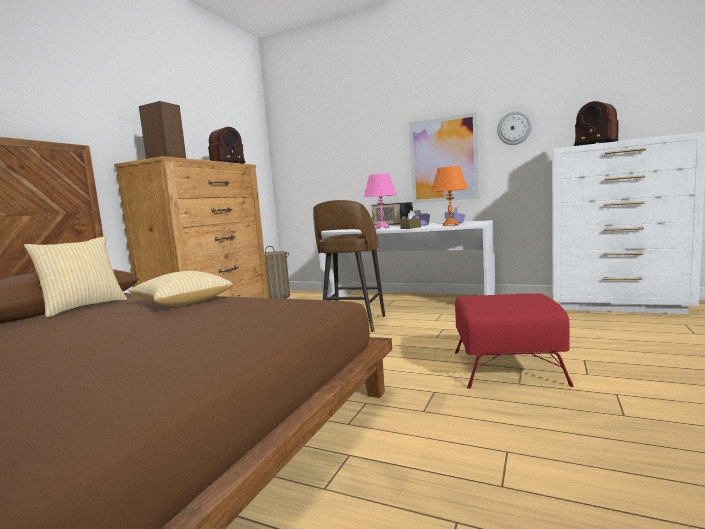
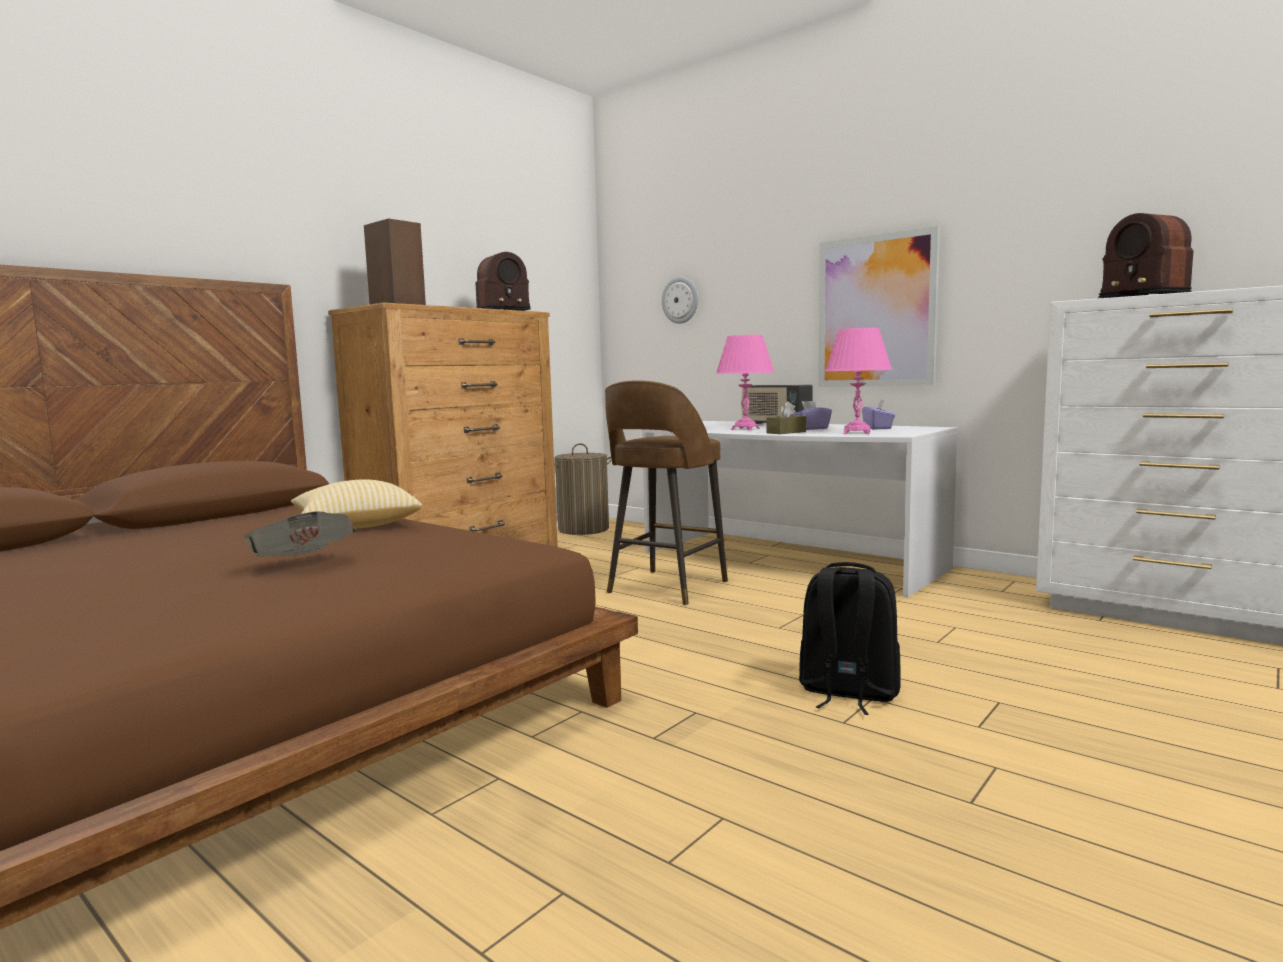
camera: 15 degrees right, 0 degrees up
(83, 307) = (240, 518): pillow -> none
(179, 330) = (304, 564): none -> newspaper
(450, 225) = (857, 433): orange table lamp -> pink table lamp
(506, 367) = (847, 693): red ottoman -> black backpack
(514, 128) = (1007, 257): wall clock -> wall clock (680, 300)

